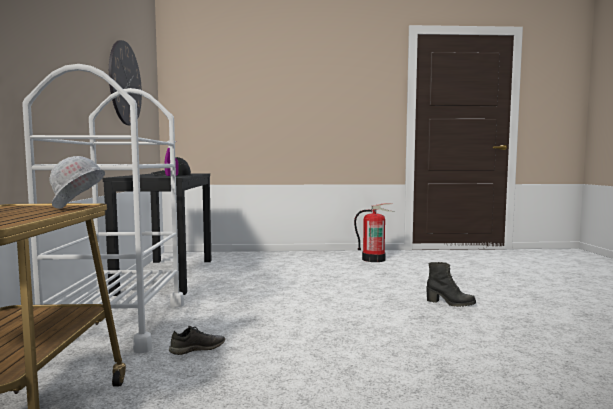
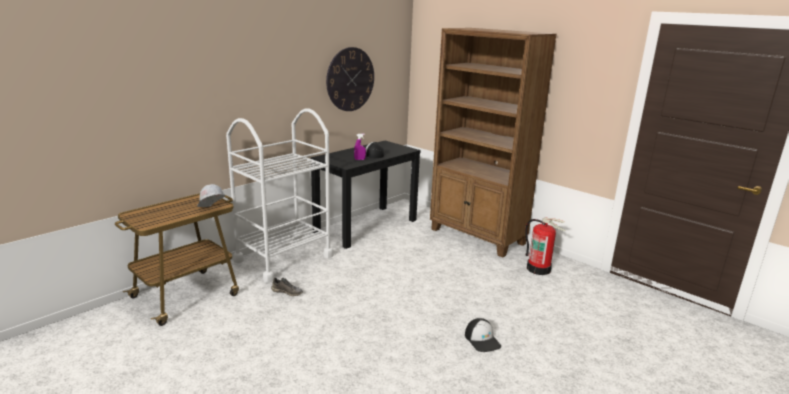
camera: 45 degrees right, 15 degrees up
(289, 256) = (477, 237): none -> brown bookcase
(450, 303) = (482, 340): black boot -> cap

